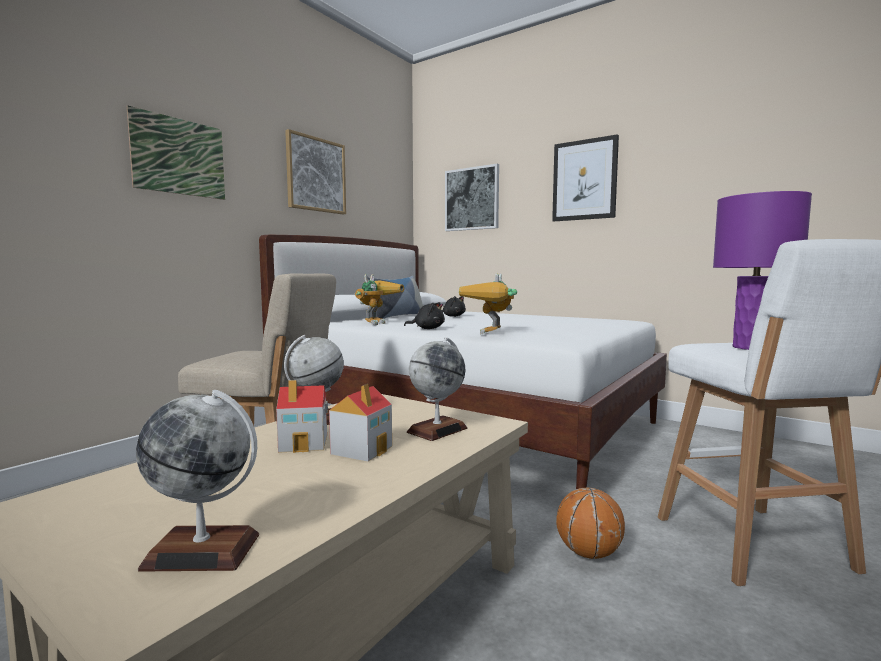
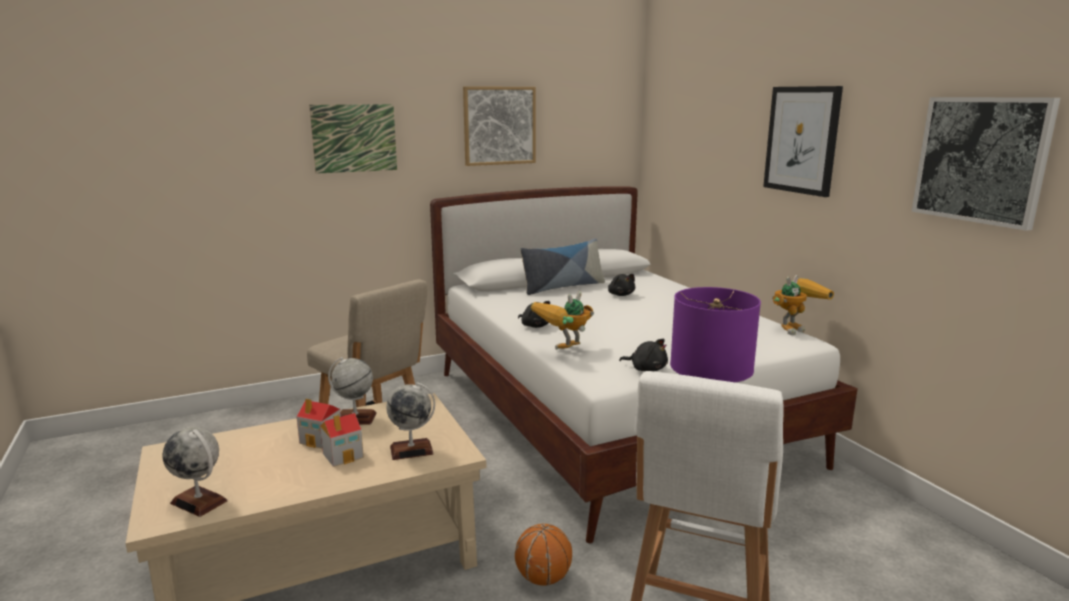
camera: 30 degrees right, 10 degrees up
(376, 323) = (515, 302): toy robot -> toy robot (794, 328)
(472, 199) = (692, 139): picture -> picture (981, 160)
(578, 335) = (646, 369): none -> black plush toy

